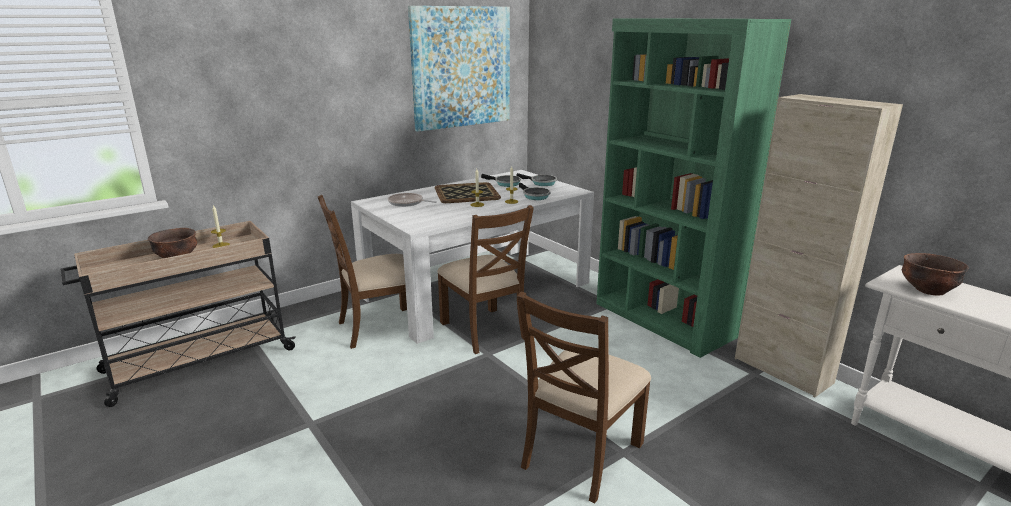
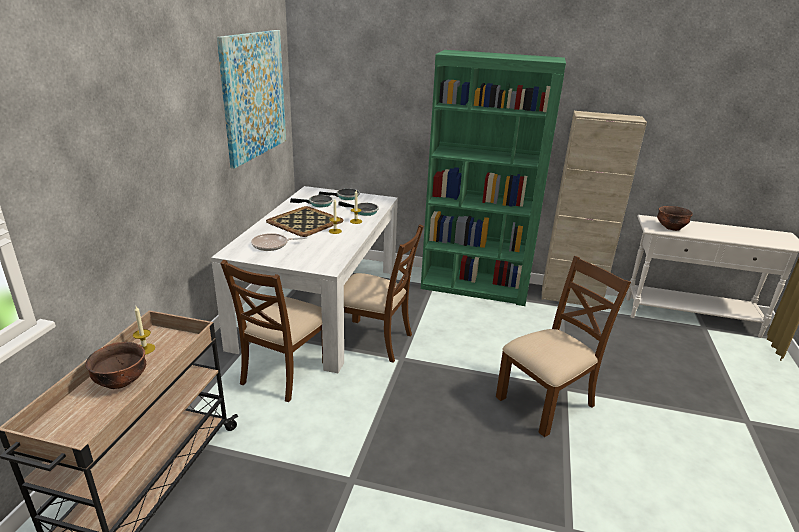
camera: 40 degrees left, 5 degrees up
(581, 455) = (547, 401): brown chair -> brown chair turned 120 degrees counterclockwise

